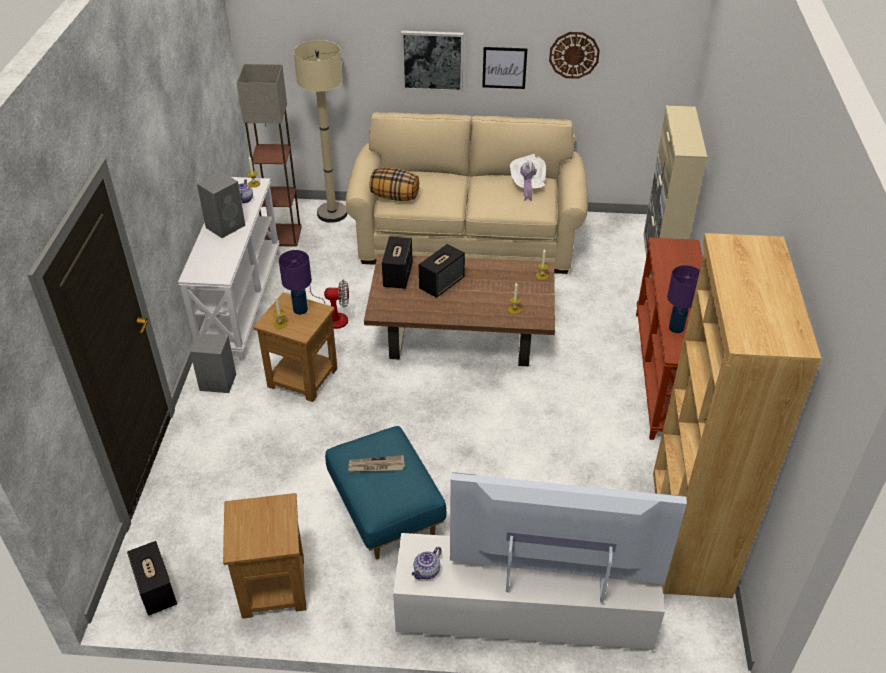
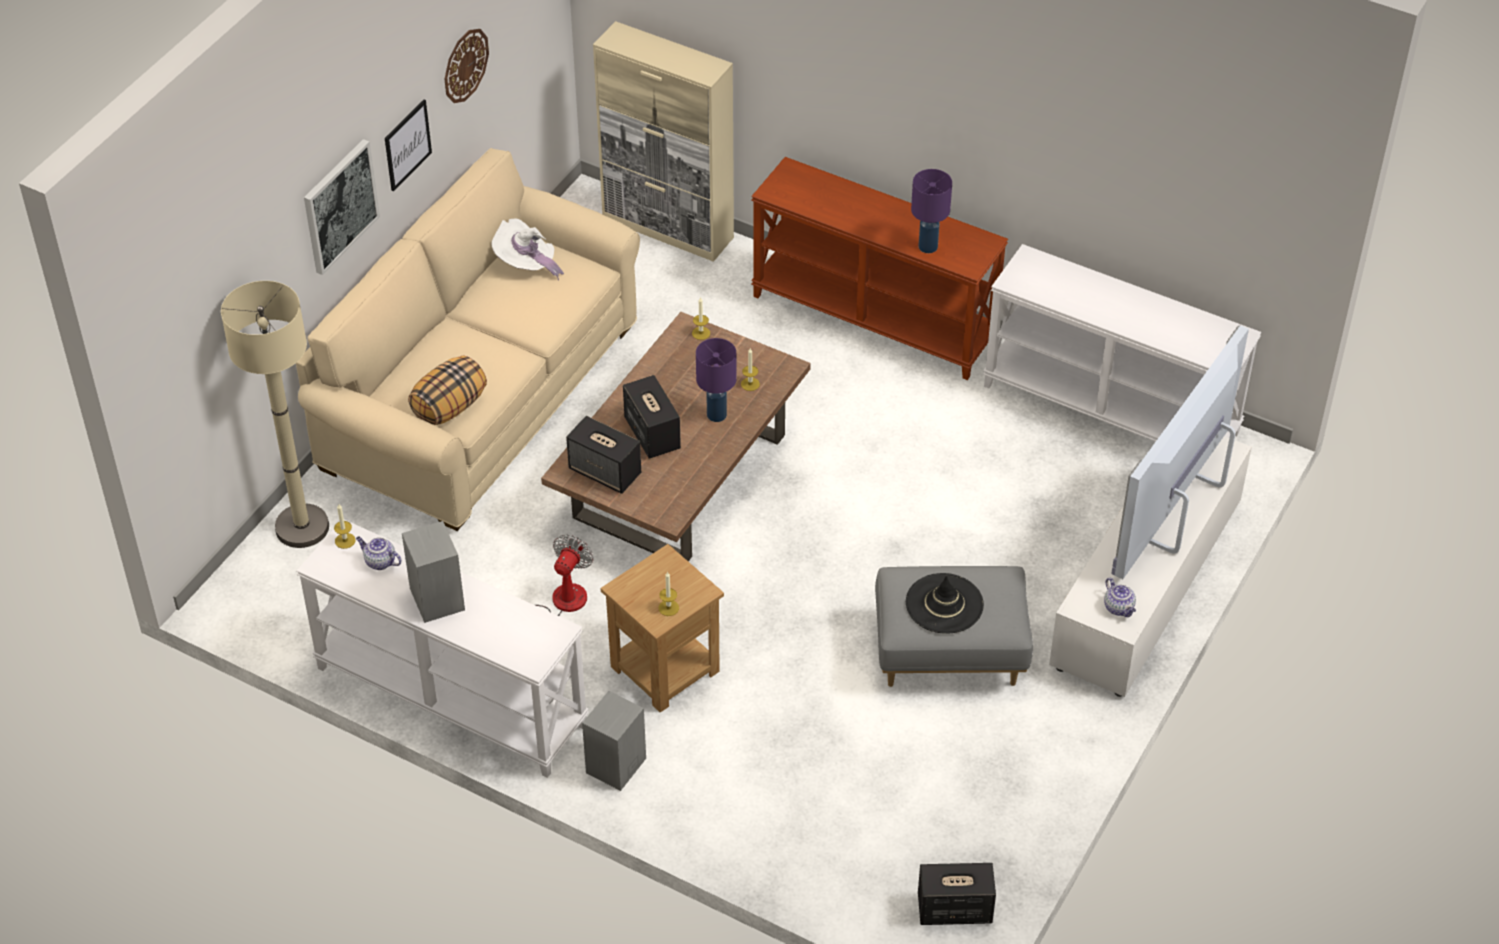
camera: 65 degrees left, 5 degrees up
(273, 586) = (1005, 792): brown side table -> none
(283, 236) = (318, 604): floor lamp -> none
(300, 310) = (653, 579): purple table lamp -> purple table lamp (717, 415)
(376, 466) = (944, 604): newspaper -> black hat
(385, 512) = (948, 655): blue ottoman -> grey ottoman
(689, 532) = (1111, 408): brown bookcase -> white console table

